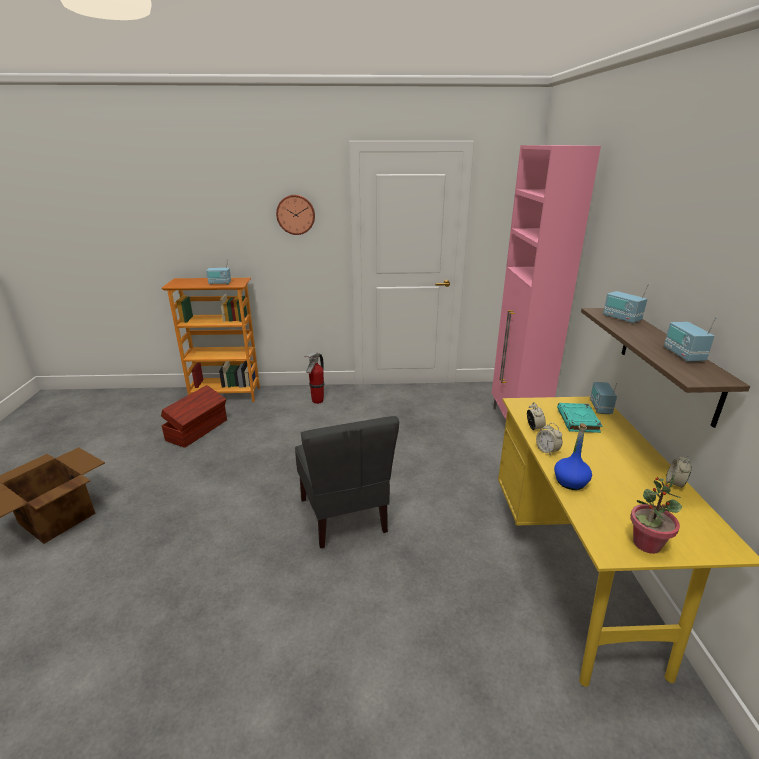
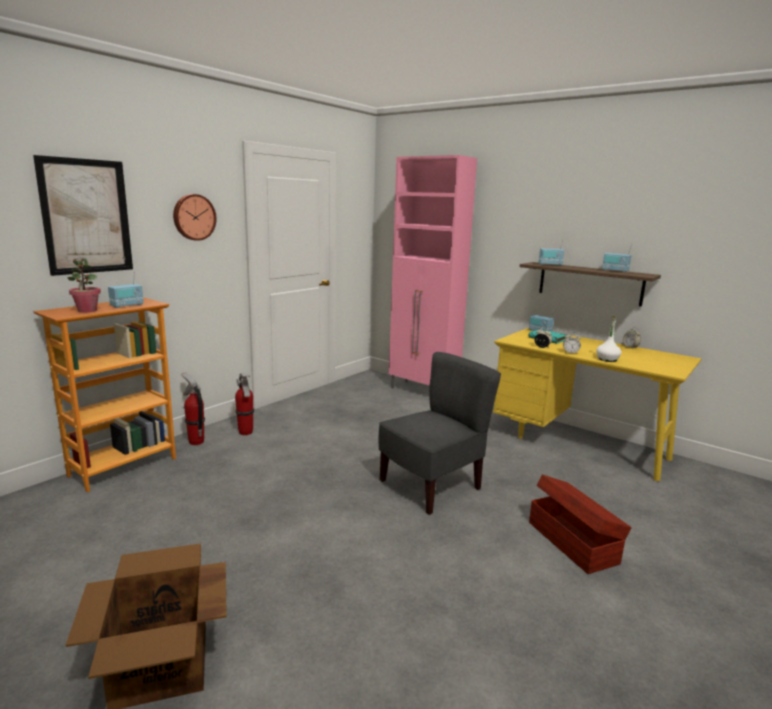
camera: 50 degrees left, 10 degrees down
(198, 430) = (162, 505): brown storage box -> brown storage box (572, 541)
(208, 214) = (86, 216): none -> picture
(282, 395) = (196, 442): none -> fire extinguisher
(344, 515) = (431, 486): grey chair -> grey chair turned 60 degrees counterclockwise
(570, 482) = (607, 359): blue bottle -> white bottle
(646, 544) = (673, 366): potted plant -> potted plant (87, 311)

